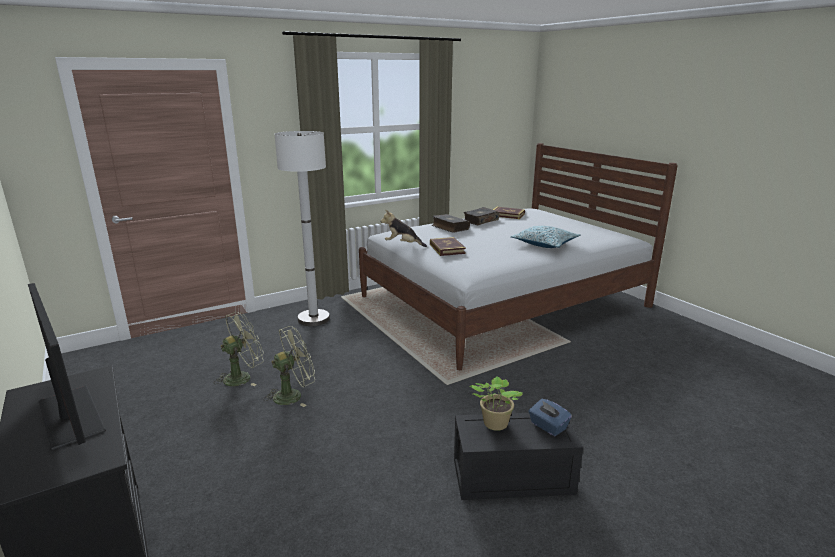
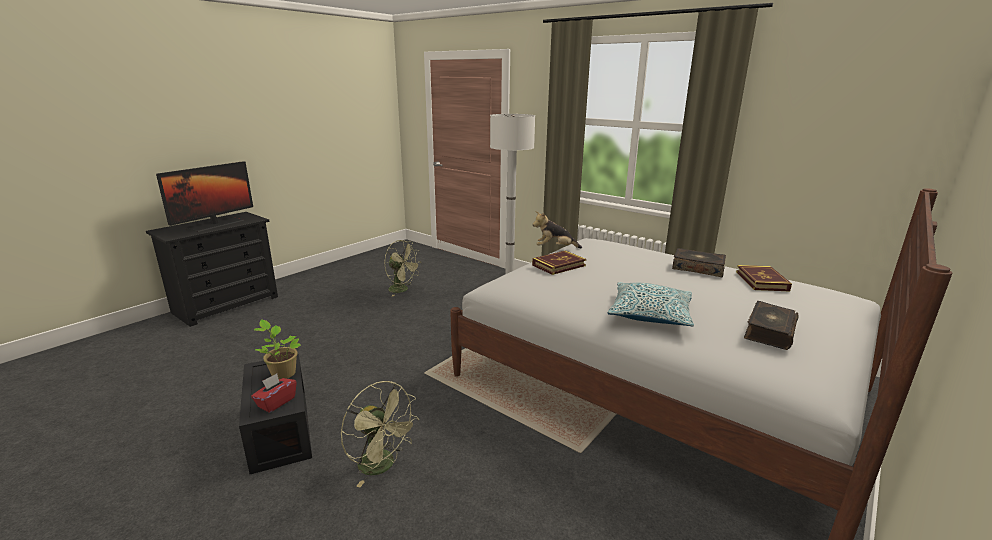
camera: 70 degrees right, 0 degrees up
(293, 395) = (384, 311): green fan -> green fan (382, 466)
(402, 245) = (555, 248): plush toy -> plush toy turned 90 degrees counterclockwise
(449, 228) = (639, 258): book -> book (768, 332)
(548, 426) = (276, 402): blue tissue box -> red tissue box

